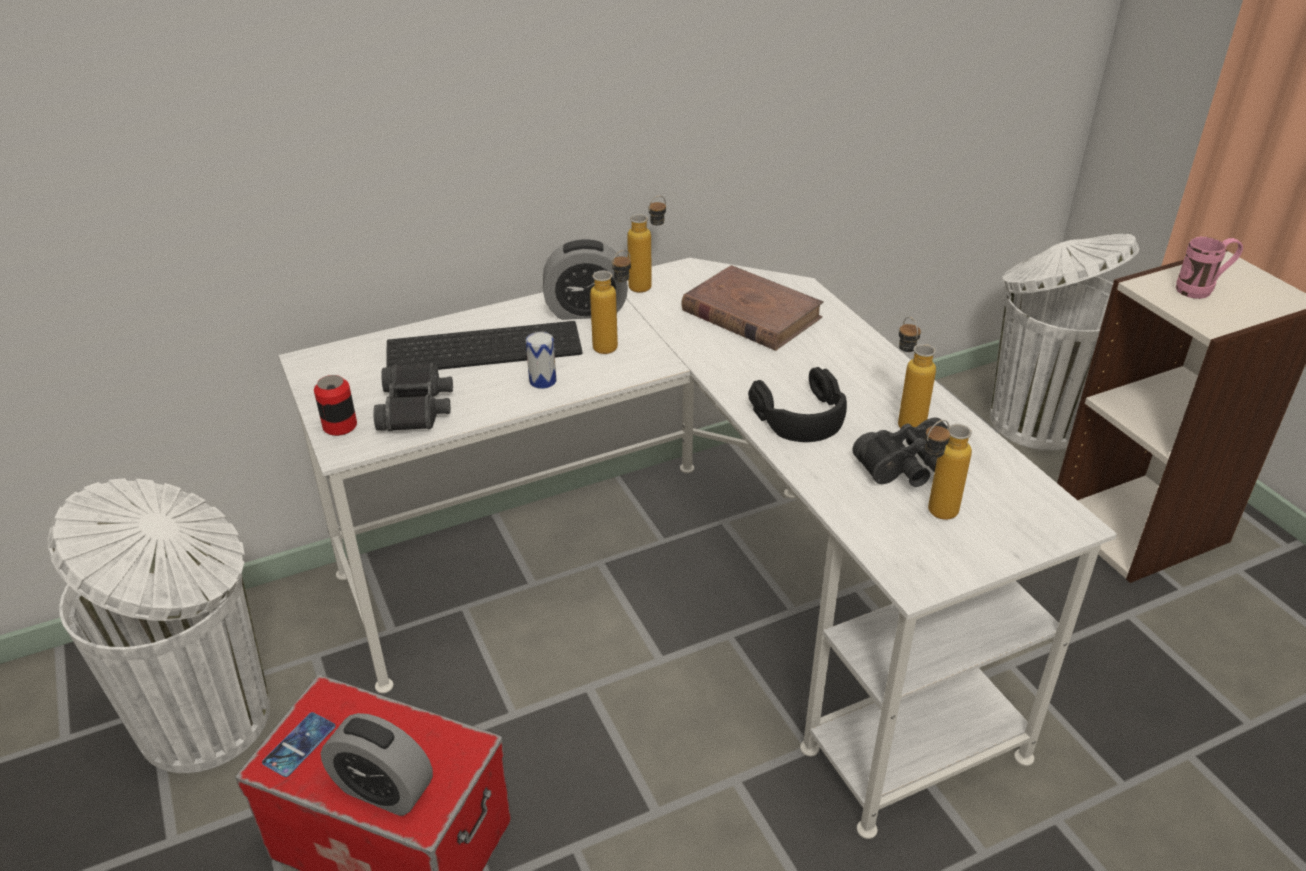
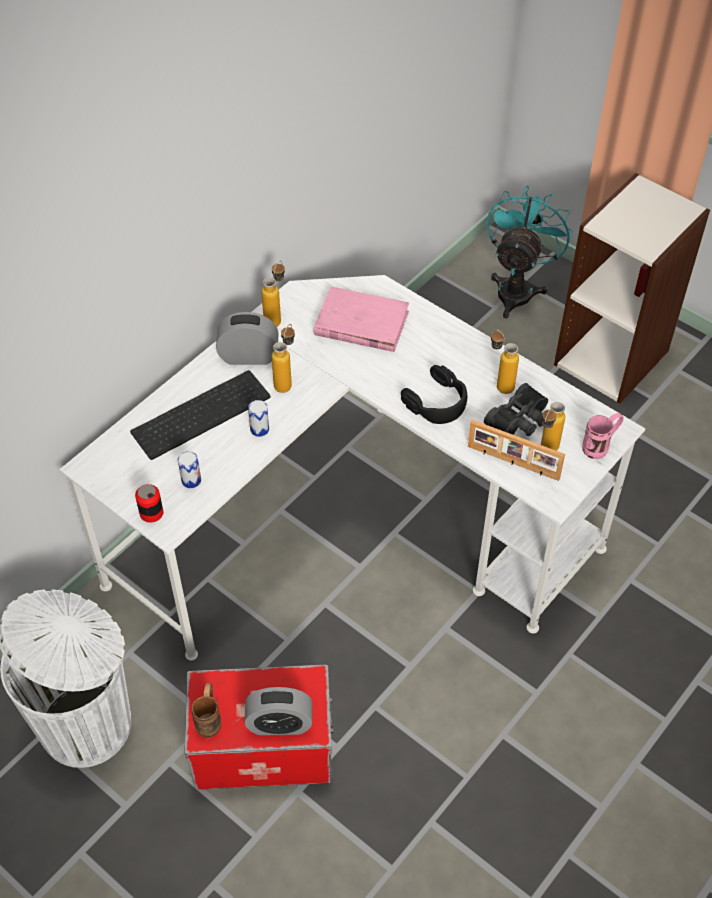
camera: 25 degrees left, 15 degrees up
(299, 744) = (209, 718): phone -> brown mug
(416, 407) = (191, 480): black binoculars -> can
(586, 311) = (248, 356): alarm clock -> alarm clock turned 150 degrees counterclockwise
(750, 314) = (361, 323): brown book -> pink book
(871, 515) = (512, 463): none -> picture frame
(1034, 419) = (517, 288): white trash can -> turquoise fan
(1201, 290) = (634, 218): pink mug -> pink mug (600, 446)

